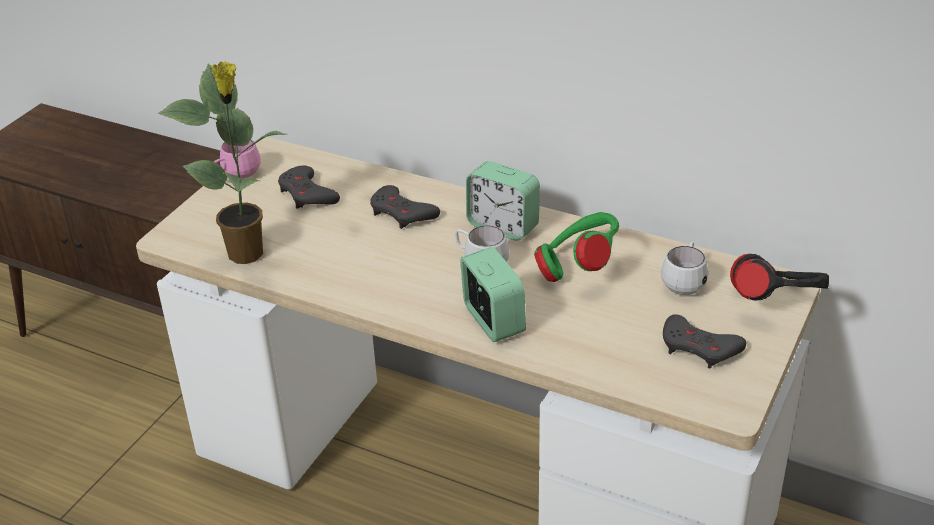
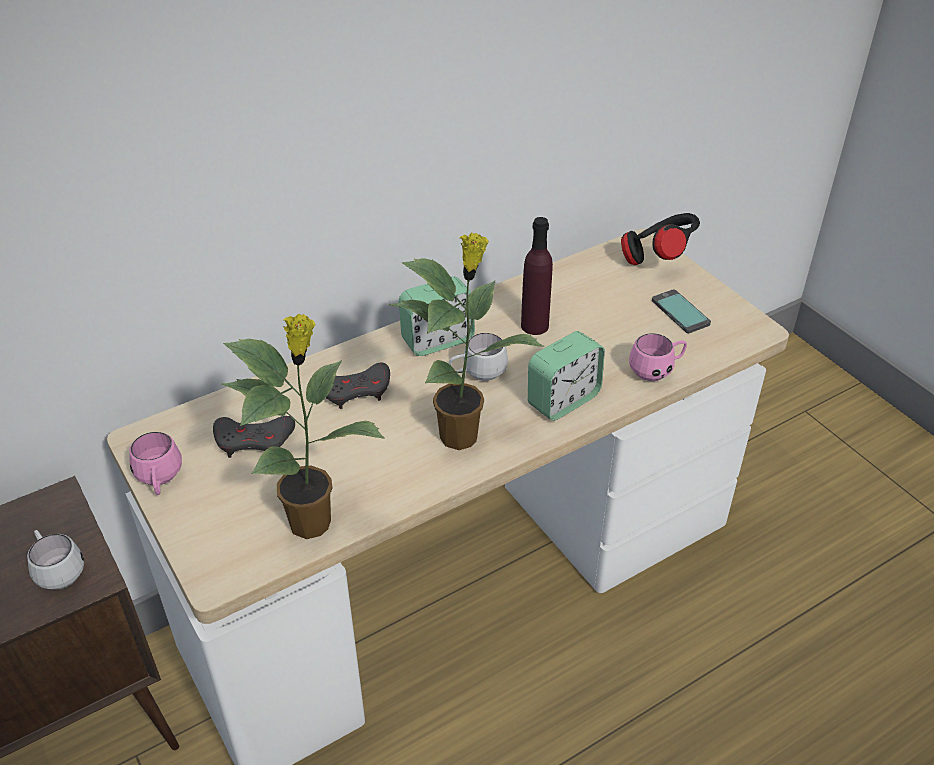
camera: 60 degrees left, 5 degrees up
(398, 284) = (461, 435): none -> potted plant
(493, 321) = (563, 400): alarm clock -> alarm clock turned 135 degrees clockwise
(578, 268) = (534, 326): green headphones -> purple bottle
(591, 362) = (657, 371): none -> pink mug
(684, 282) = (599, 284): white mug -> white mug (57, 571)
(699, 347) = (680, 312): grey game controller -> phone

